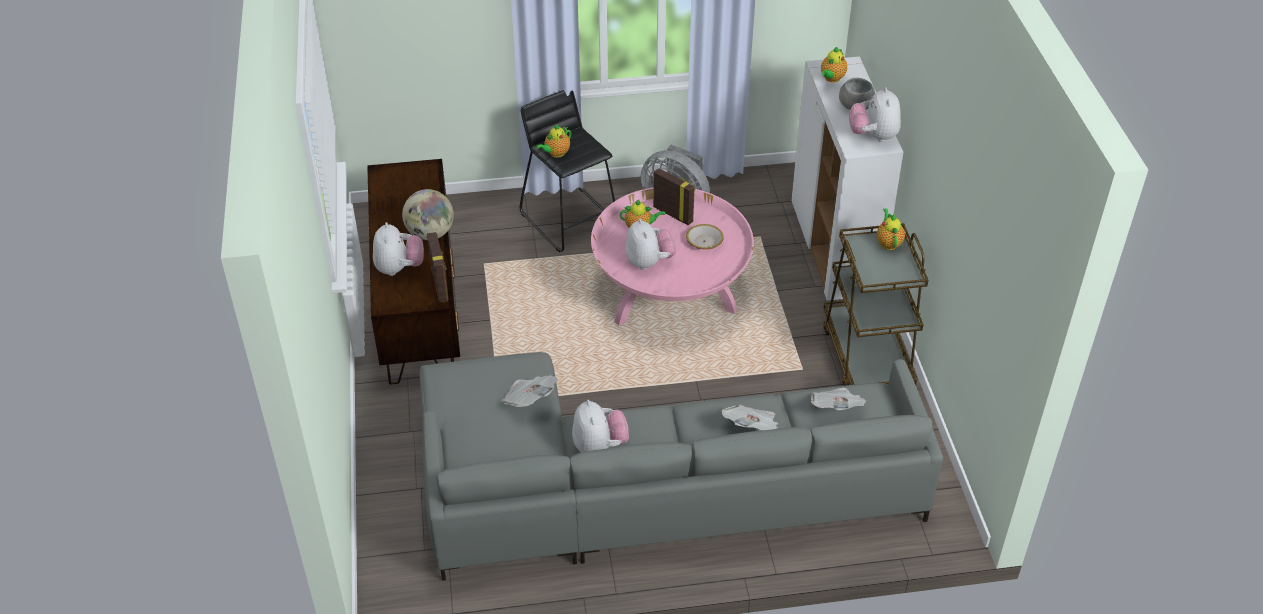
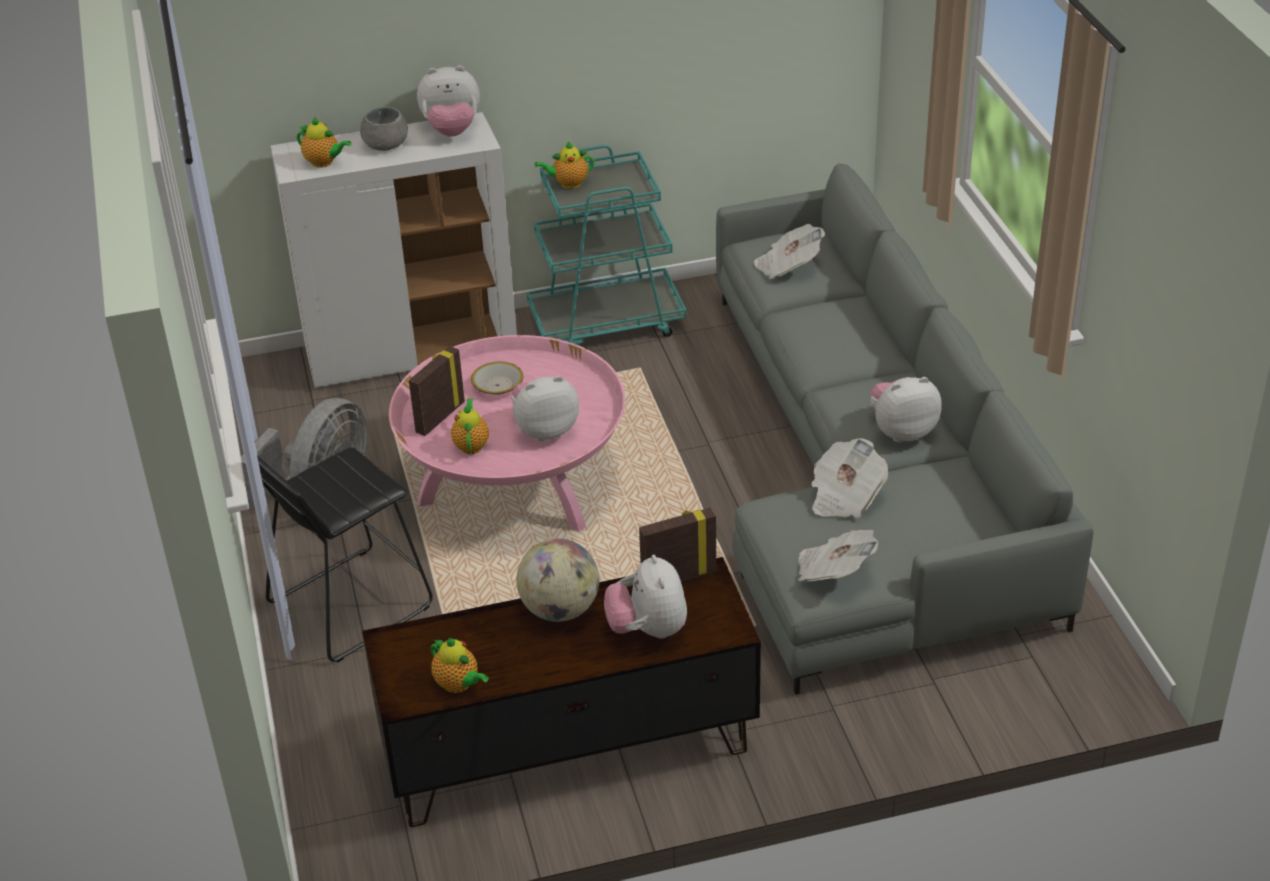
camera: 95 degrees left, 5 degrees down
(399, 268) = (648, 629): plush toy -> plush toy turned 90 degrees counterclockwise
(556, 153) = (355, 498): teapot -> teapot (458, 685)
(751, 428) = (836, 320): newspaper -> newspaper (834, 571)
(867, 355) = (607, 322): brown cart -> turquoise cart

